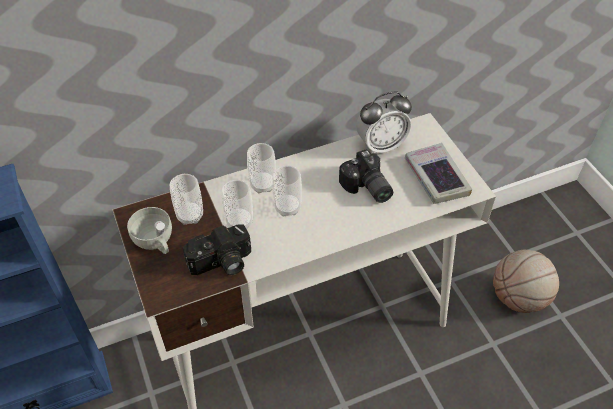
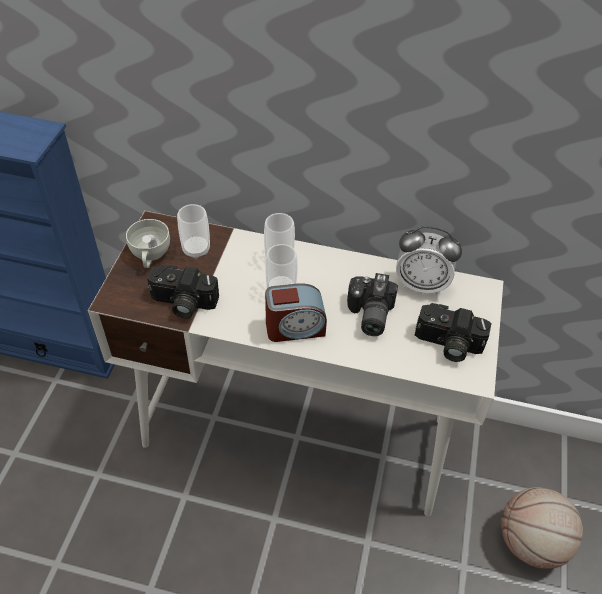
camera: 35 degrees right, 0 degrees up
(239, 222) = (229, 278): cup -> none
(324, 229) = (295, 327): none -> alarm clock
(436, 177) = (447, 344): book -> camera

